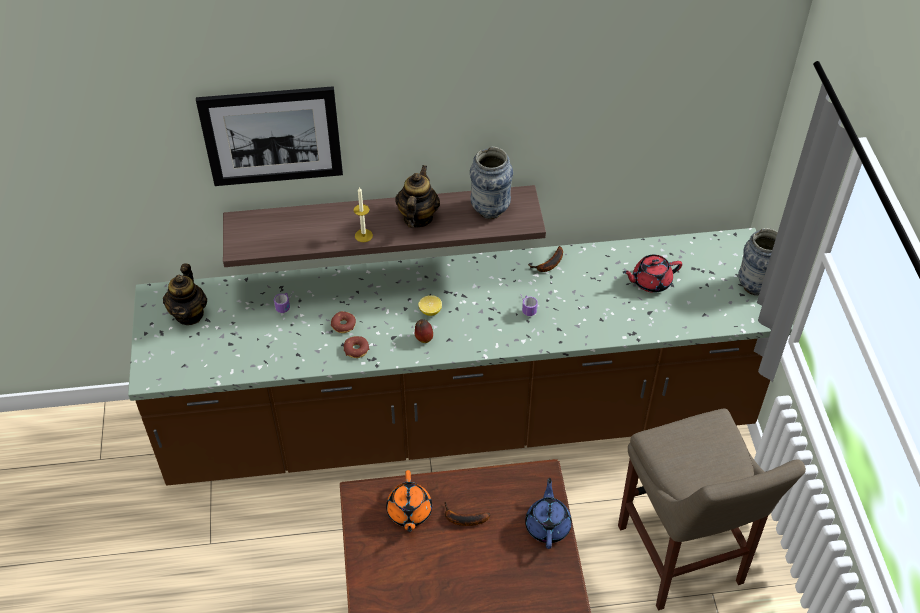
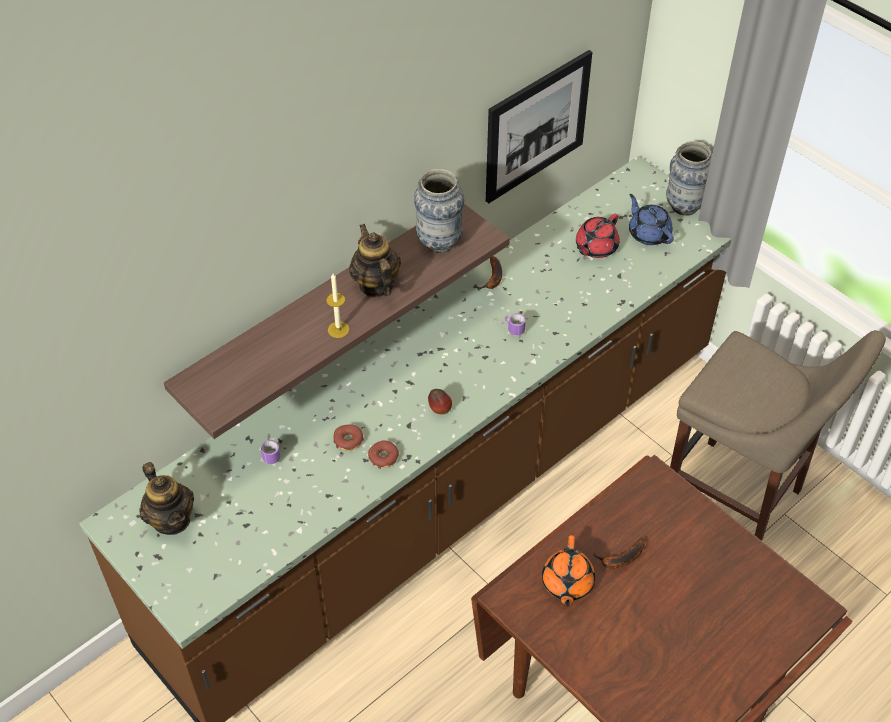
camera: 35 degrees left, 0 degrees up
(272, 136) = (208, 261): picture -> picture (536, 126)
(409, 512) = (567, 583): orange teapot -> orange teapot turned 45 degrees clockwise
(430, 311) = (422, 380): lemon -> none
(548, 525) = (697, 518): blue teapot -> blue teapot (648, 233)

